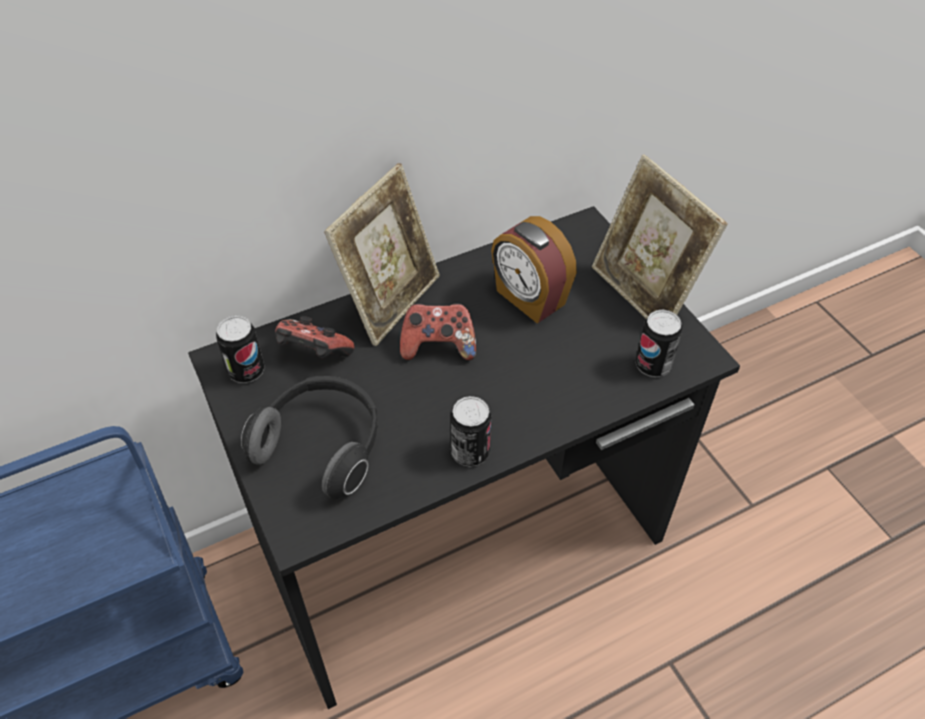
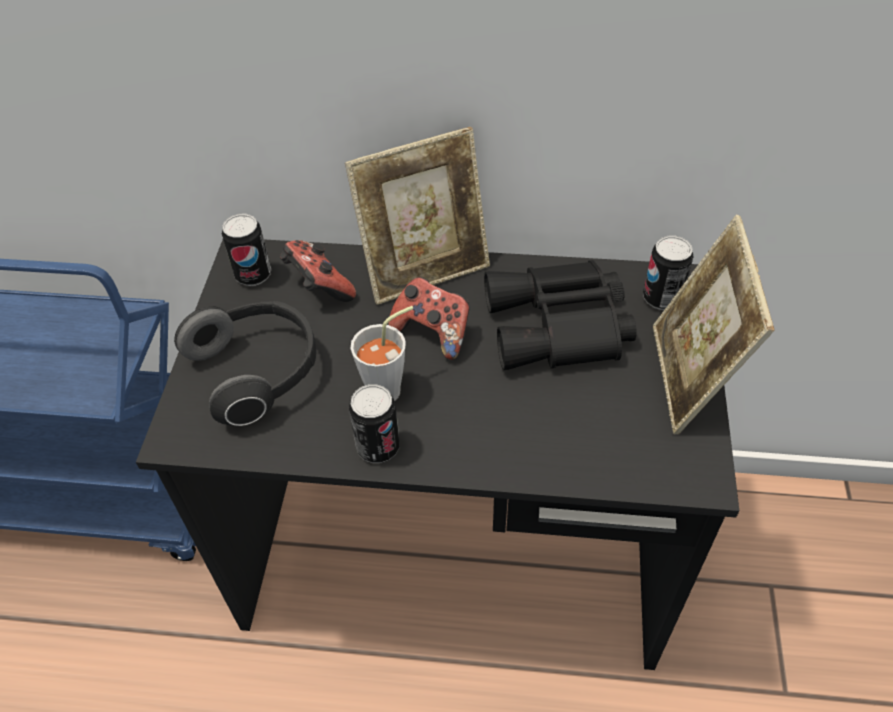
camera: 35 degrees right, 0 degrees up
(442, 404) = (391, 388): none -> grey cup
(529, 298) = (560, 328): alarm clock -> black binoculars
(652, 365) = (635, 459): can -> can (661, 298)

